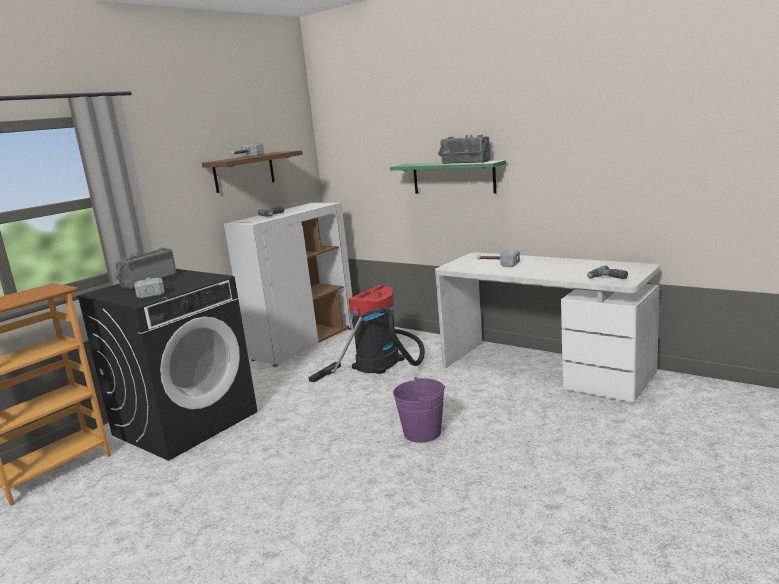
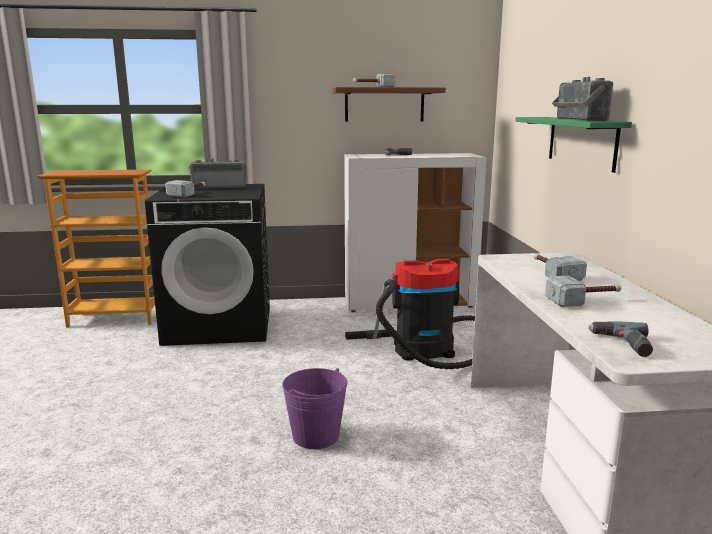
camera: 45 degrees right, 0 degrees up
(546, 269) = (584, 300): none -> hammer

